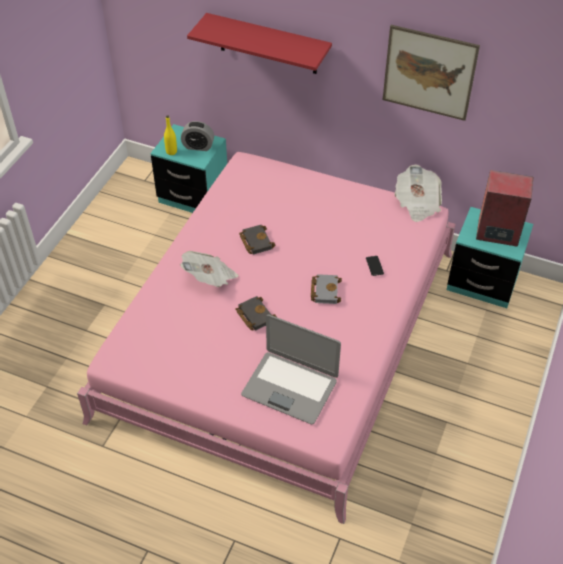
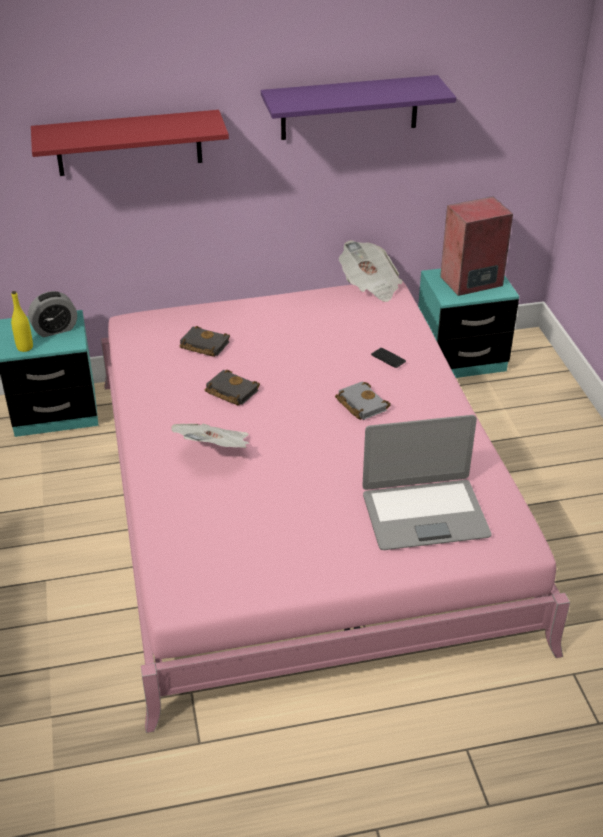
camera: 35 degrees left, 10 degrees down
(254, 315) = (308, 463): black book -> black book (203, 345)
(429, 73) = (349, 108): picture -> purple shelf

